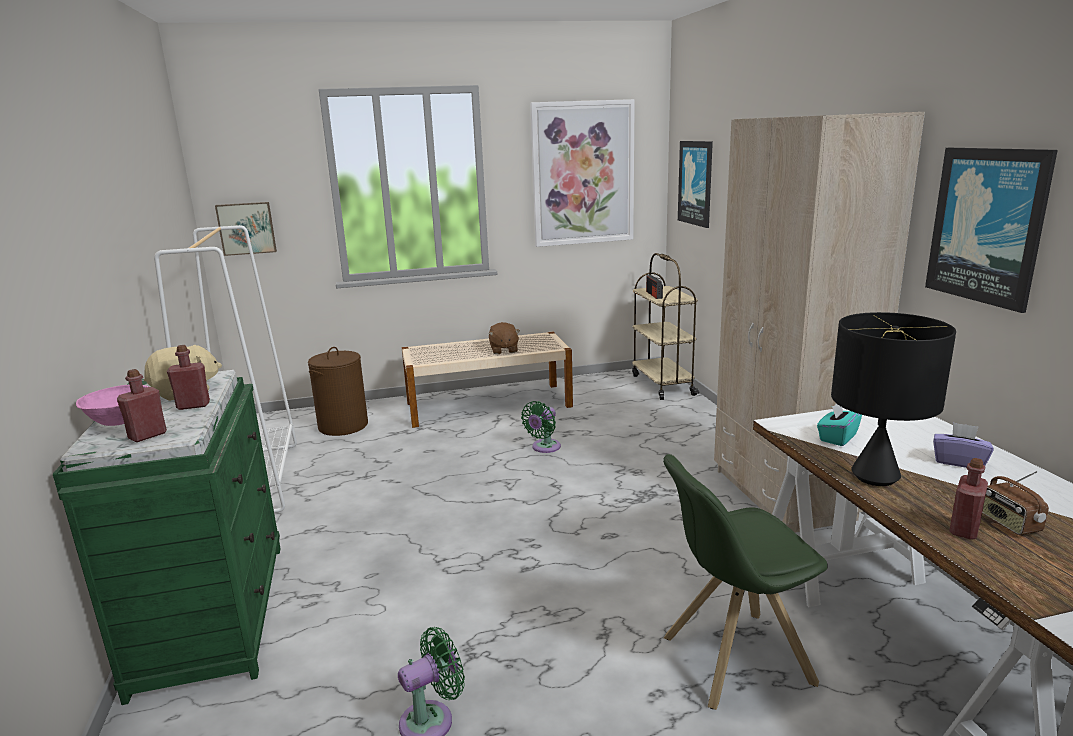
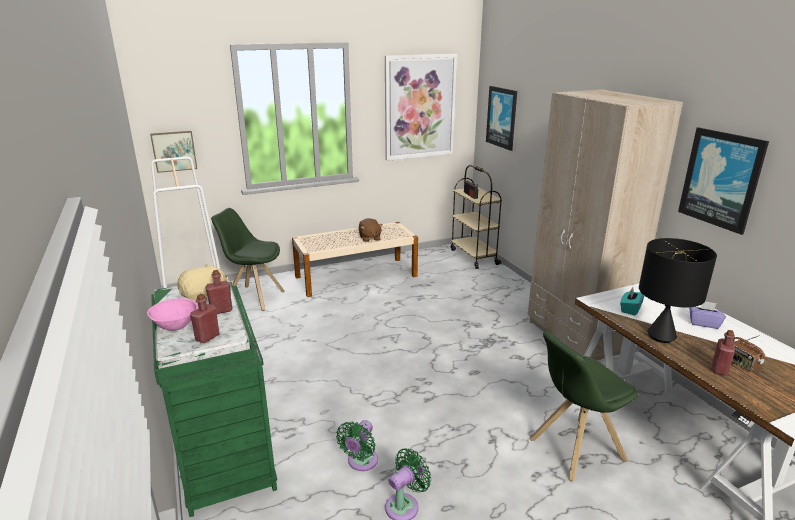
camera: 10 degrees left, 5 degrees up
(343, 425) = (254, 297): brown laundry basket -> green chair
(544, 448) = (408, 309): green fan -> green fan (361, 462)

